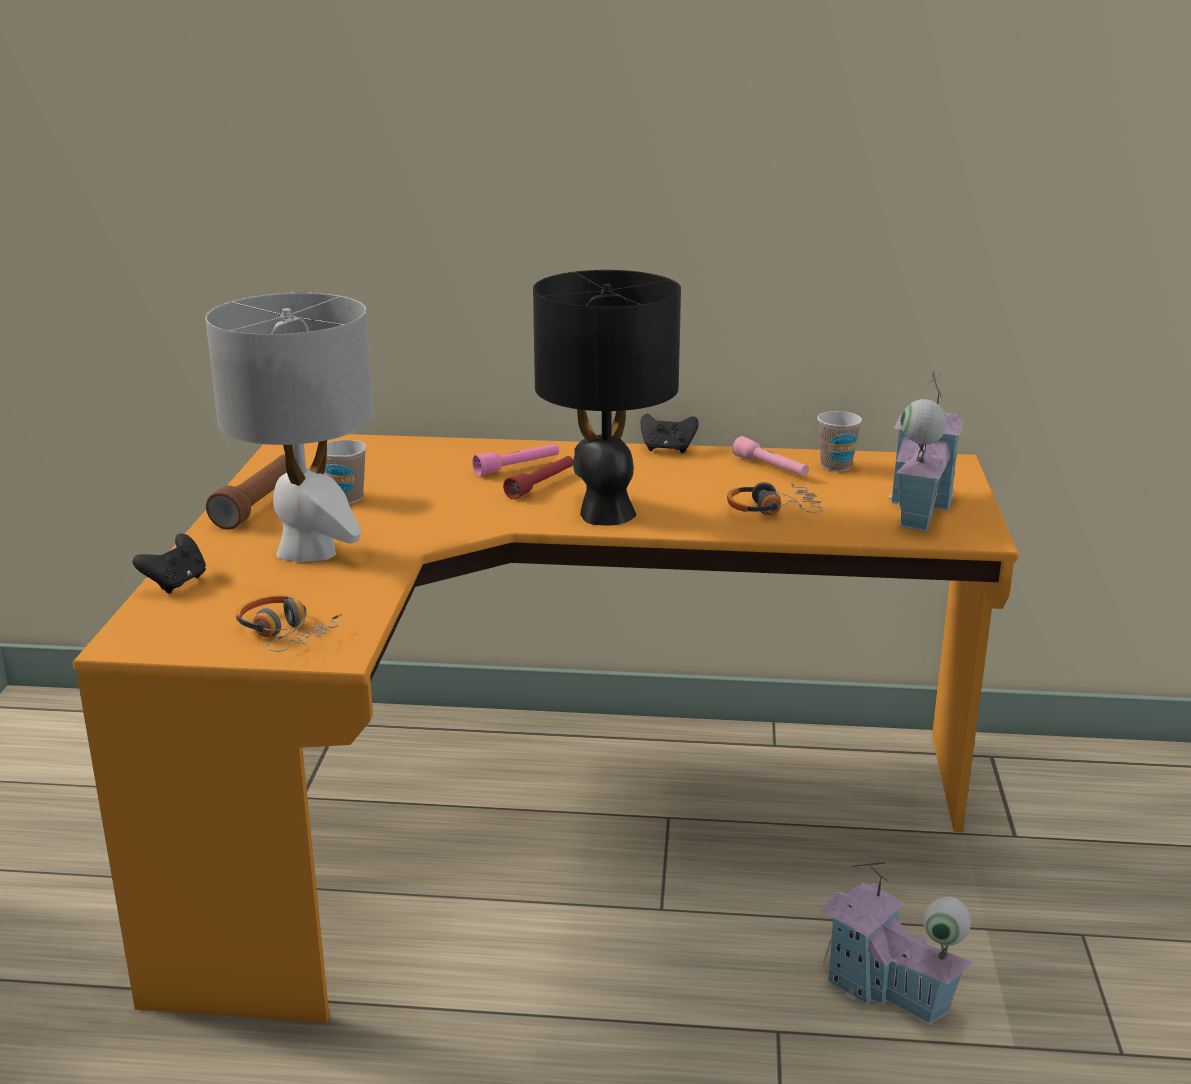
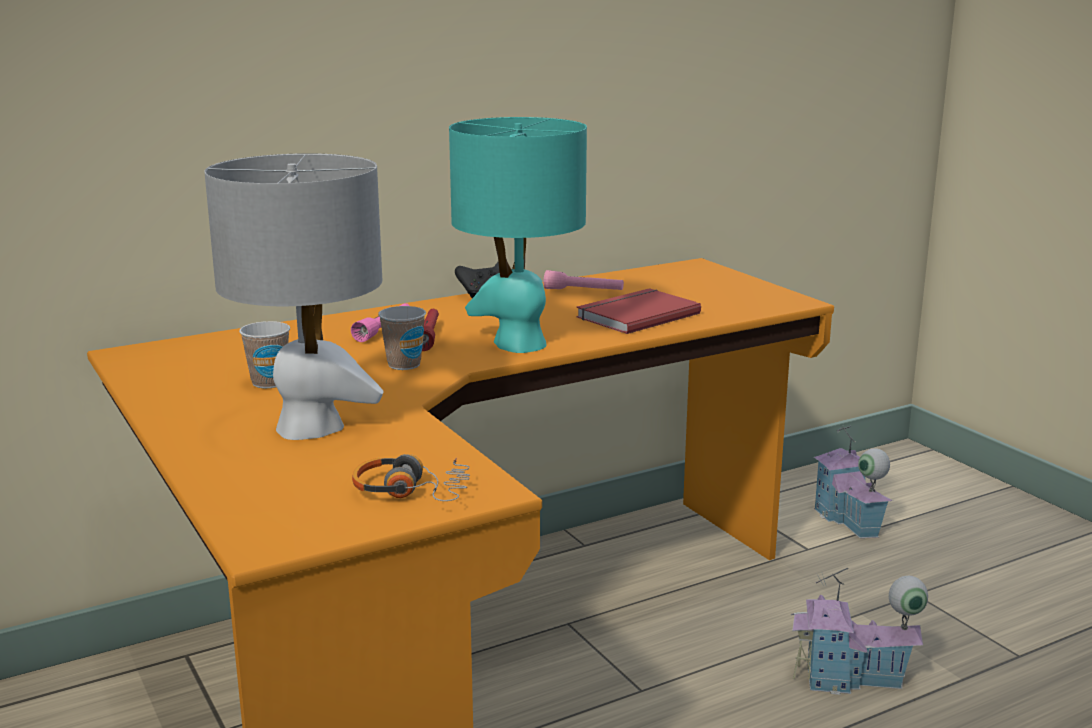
camera: 35 degrees left, 5 degrees down
(176, 583) = (223, 485): black game controller -> none
(258, 505) = (188, 407): brown flashlight -> none
(606, 513) = (519, 344): black table lamp -> turquoise table lamp
(772, 509) = (635, 315): headphones -> red book
(836, 466) = (626, 281): cup -> cup (404, 365)
(918, 507) = (727, 293): toy house -> toy house (847, 520)

